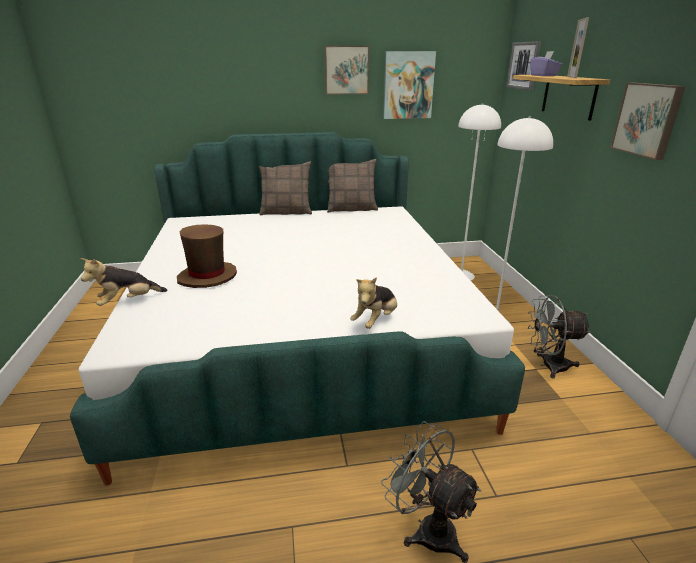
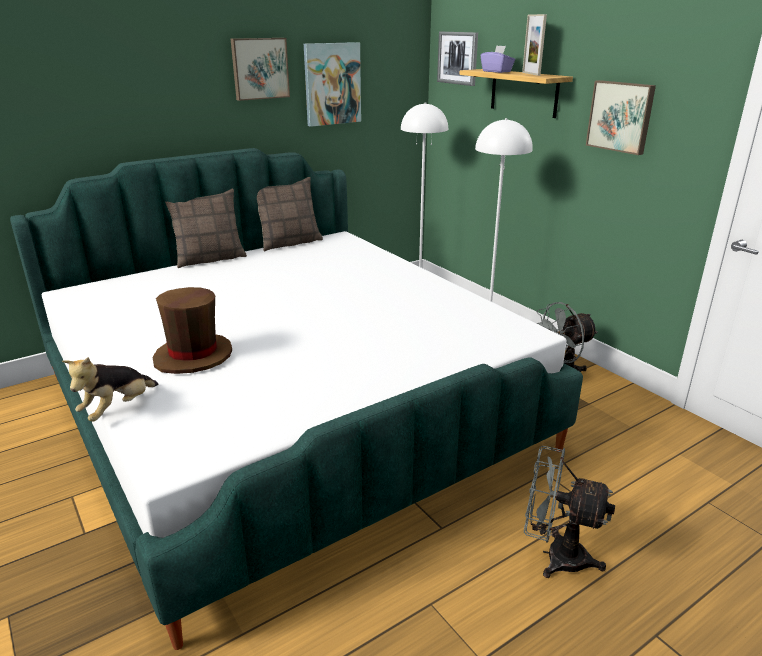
camera: 25 degrees left, 0 degrees up
(376, 320) = (438, 361): plush toy -> none

